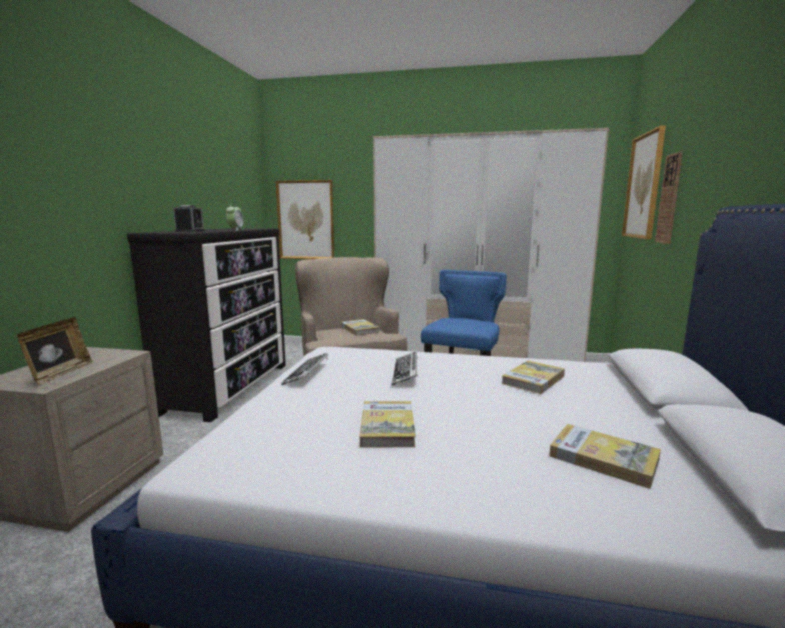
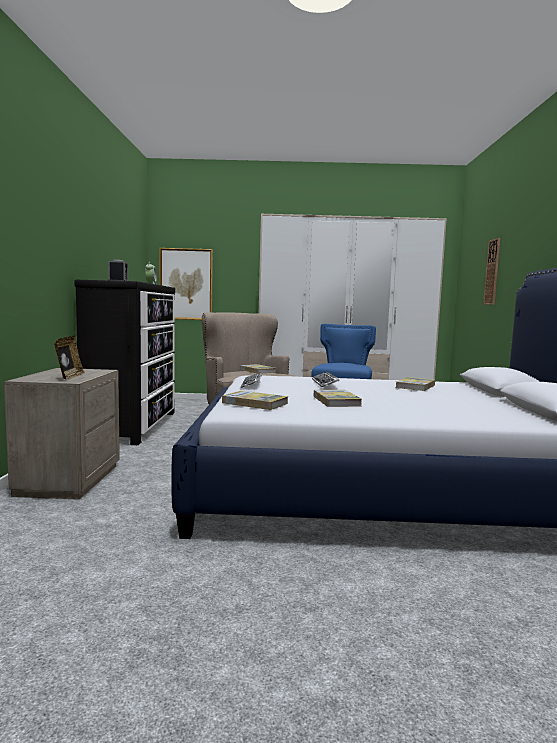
camera: 10 degrees left, 5 degrees down
(603, 458) = (474, 408): book -> book (255, 403)
(644, 186) = (472, 264): picture -> none

